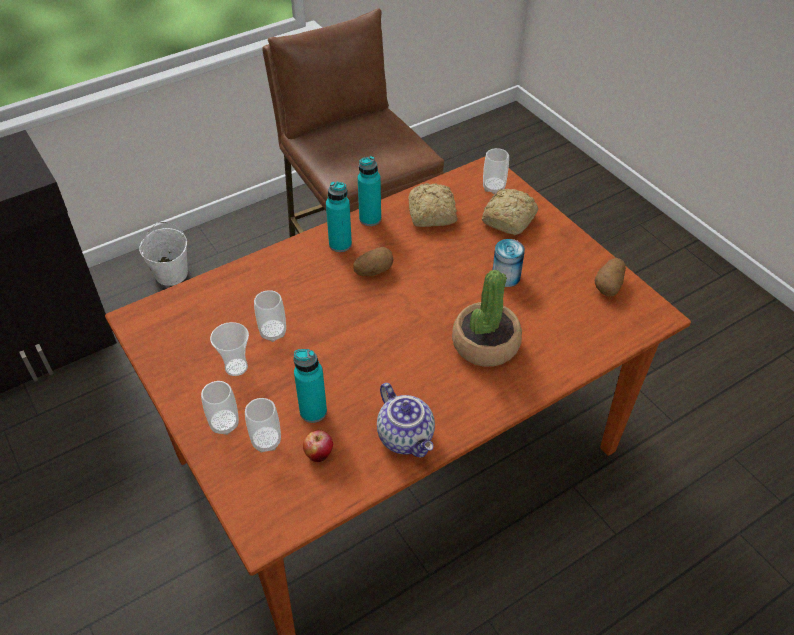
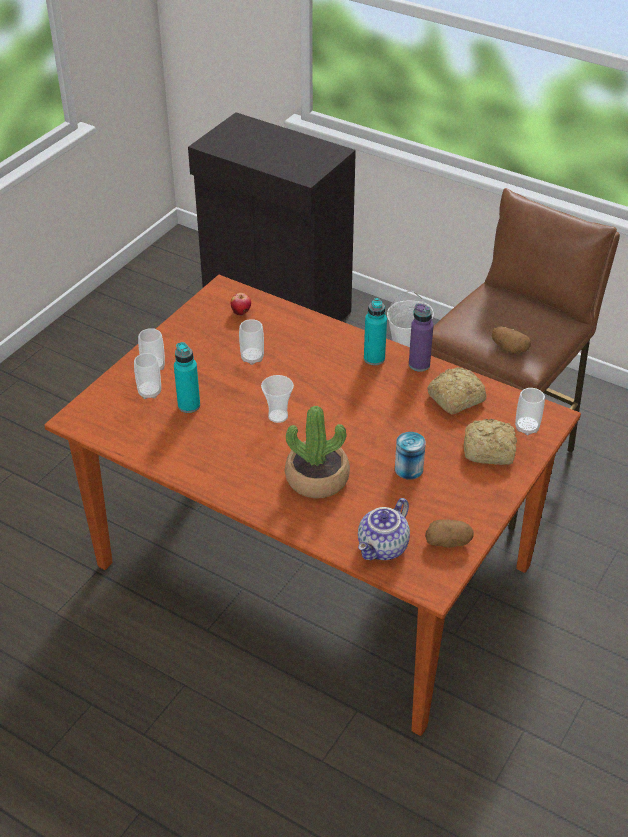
camera: 65 degrees right, 5 degrees down
(236, 367) = (207, 353): cup -> cup (278, 416)
(319, 454) = (152, 422): apple -> apple (241, 313)
(370, 219) = (419, 364): turquoise bottle -> purple bottle
(373, 271) = (356, 387): potato -> potato (509, 349)
(407, 437) = (192, 462): teapot -> teapot (383, 548)

